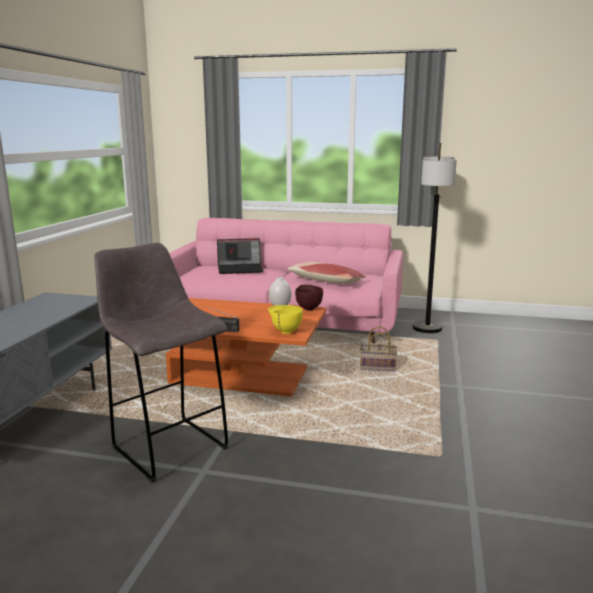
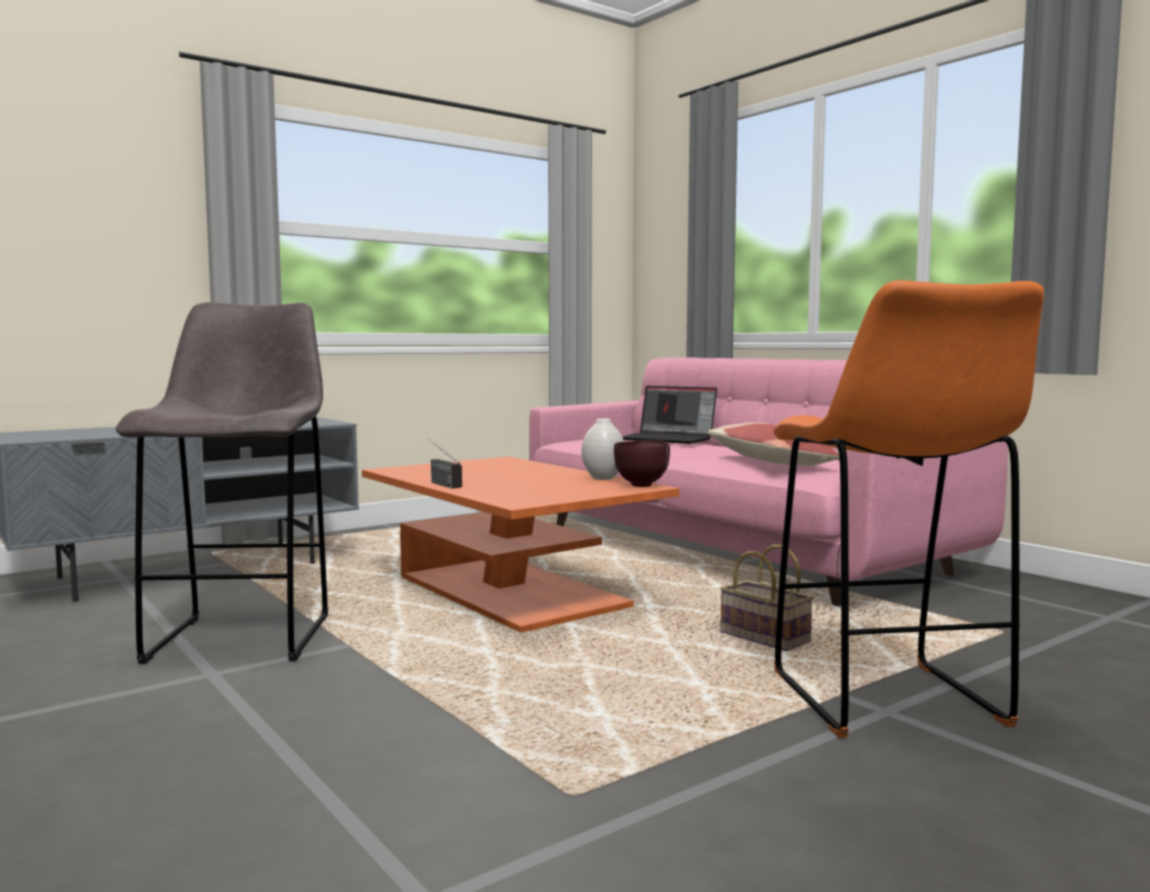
camera: 40 degrees right, 10 degrees down
(285, 331) = (518, 497): yellow bowl -> none
(427, 328) = (1022, 611): floor lamp -> none
(454, 382) = (889, 701): none -> orange stool

